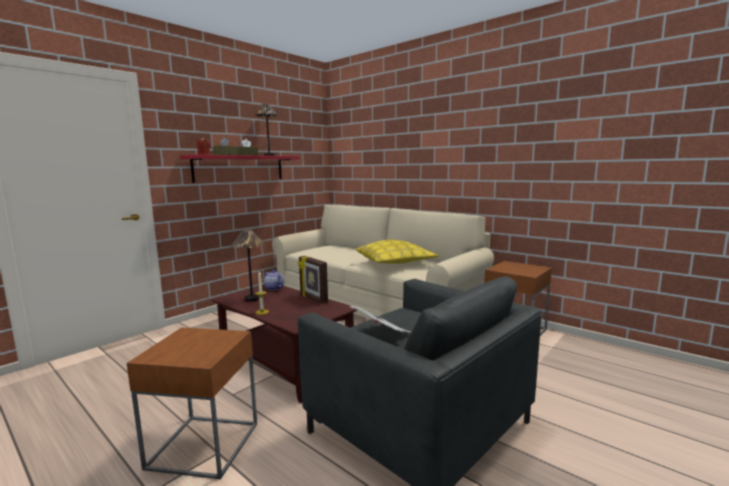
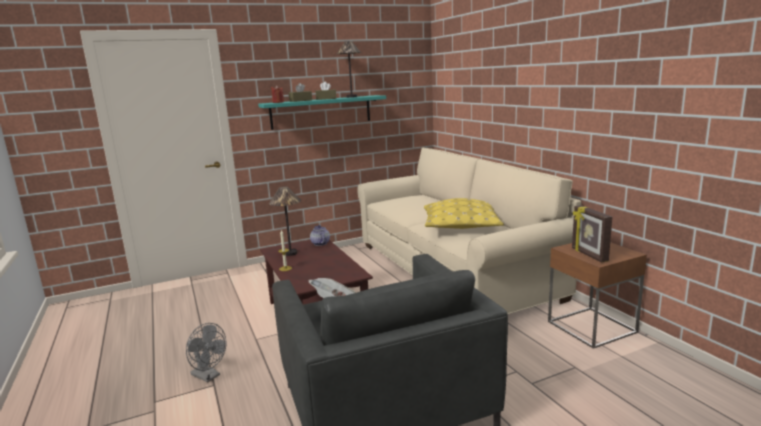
camera: 25 degrees right, 5 degrees up
(204, 445) = (209, 376): brown side table -> grey fan
(240, 168) = (321, 112): red shelf -> turquoise shelf
(313, 298) = (342, 260): picture frame -> picture frame (588, 255)

